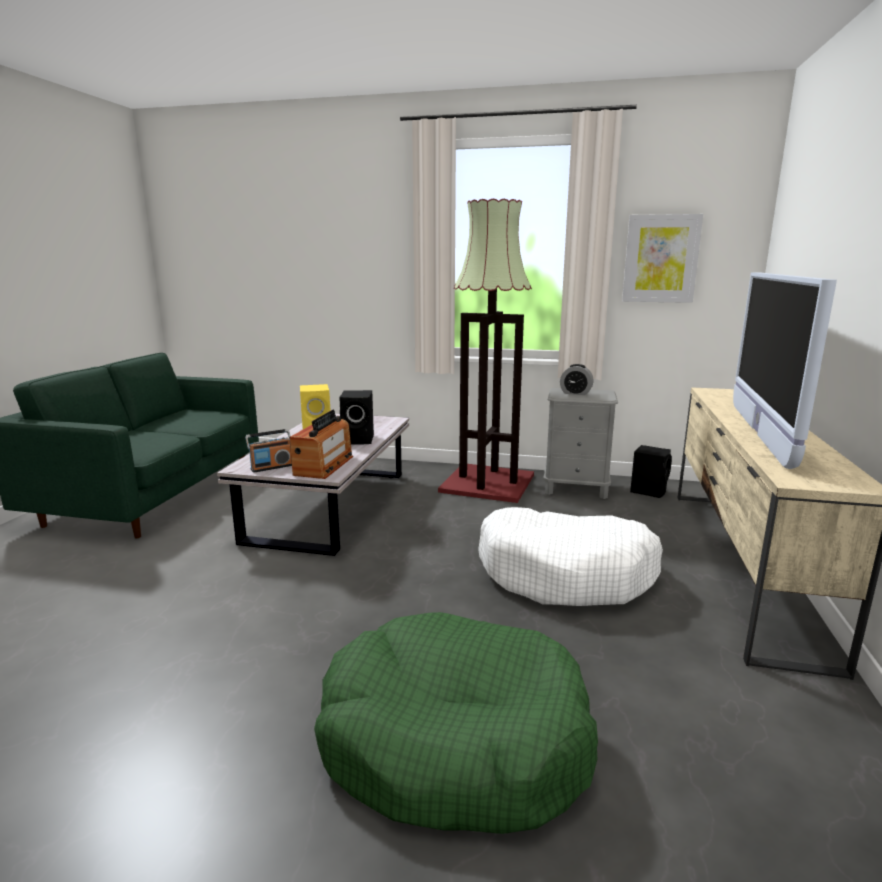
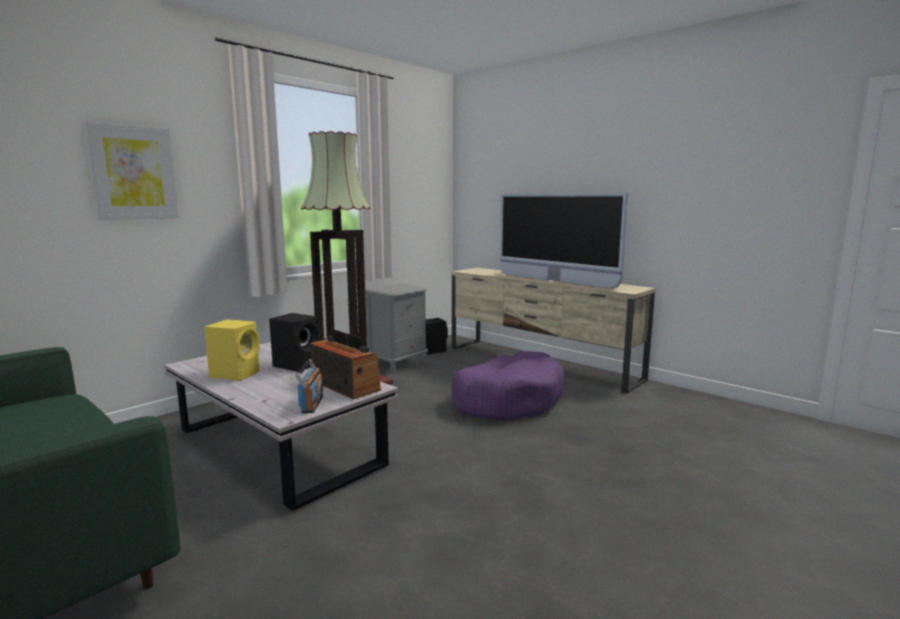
camera: 60 degrees left, 5 degrees down
(454, 741) = (655, 477): green dog bed -> none
(566, 574) = (508, 400): white dog bed -> purple dog bed
(575, 393) = (392, 288): alarm clock -> none
(661, 259) = (407, 186): picture -> picture (133, 173)

